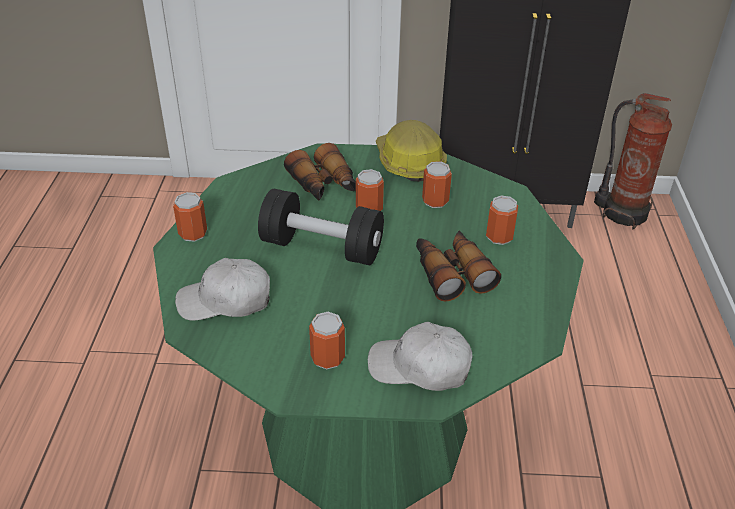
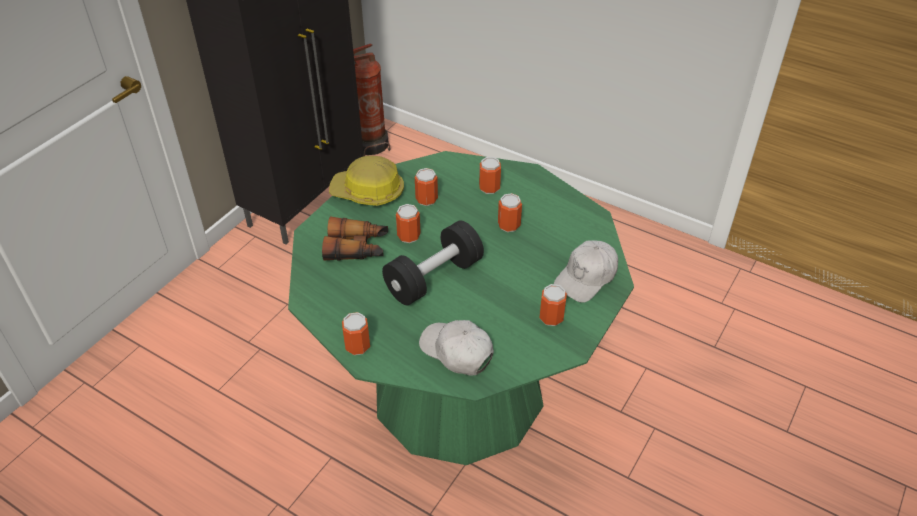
camera: 60 degrees left, 5 degrees up
(226, 301) = (457, 352): white cap -> white cap turned 105 degrees clockwise
(451, 272) = (509, 225): binoculars -> can

